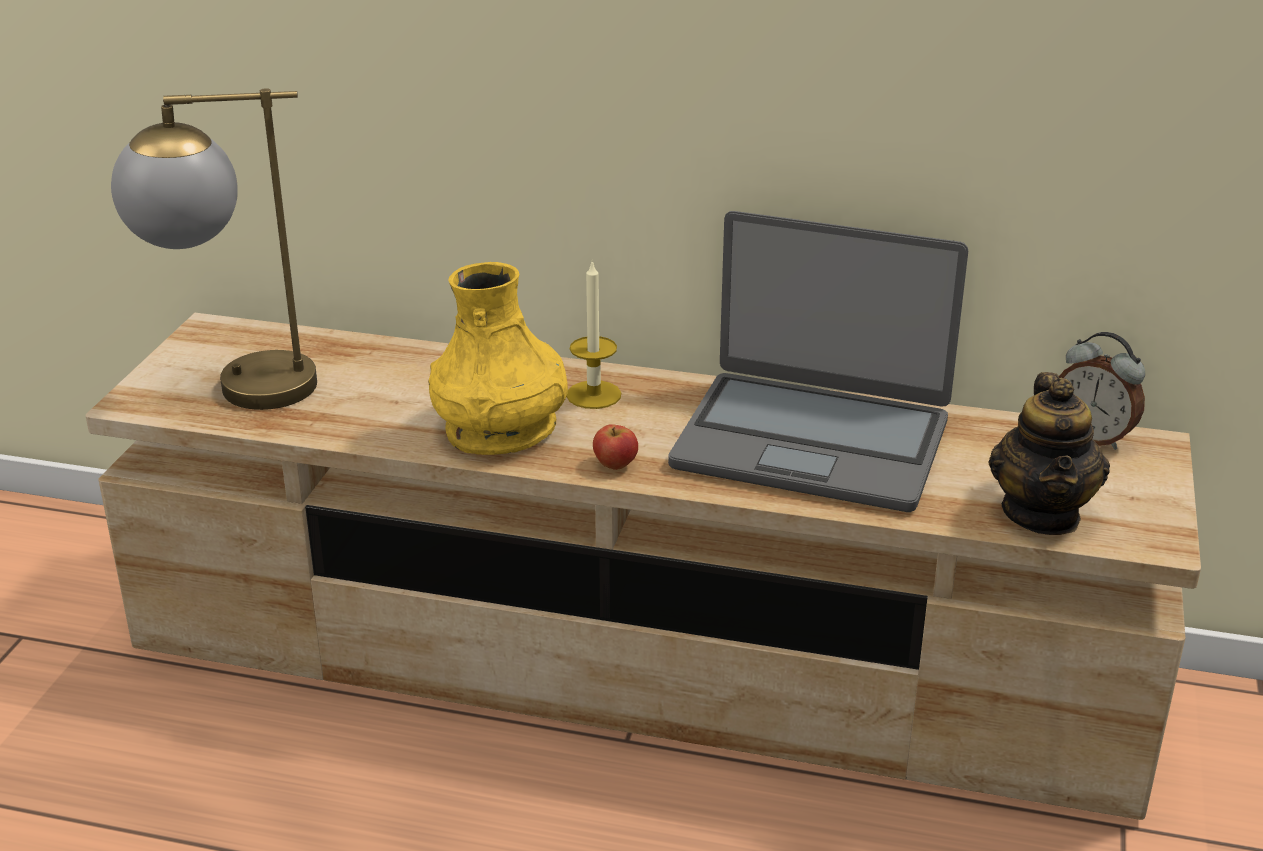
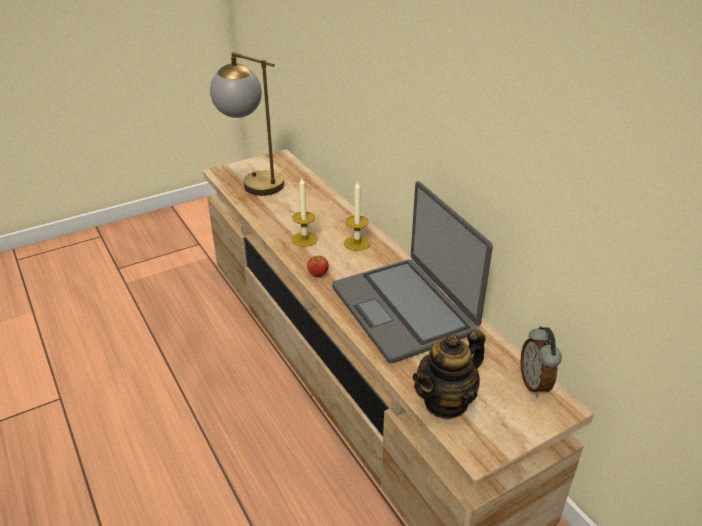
camera: 45 degrees right, 5 degrees up
(501, 429) = (304, 239): yellow vase -> candle

